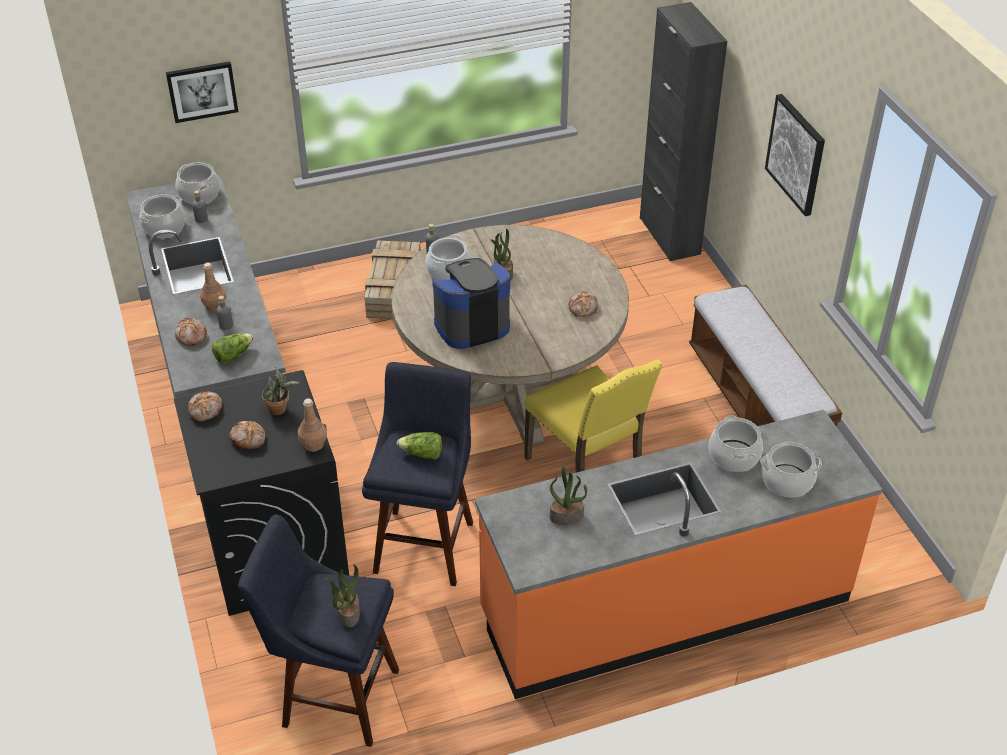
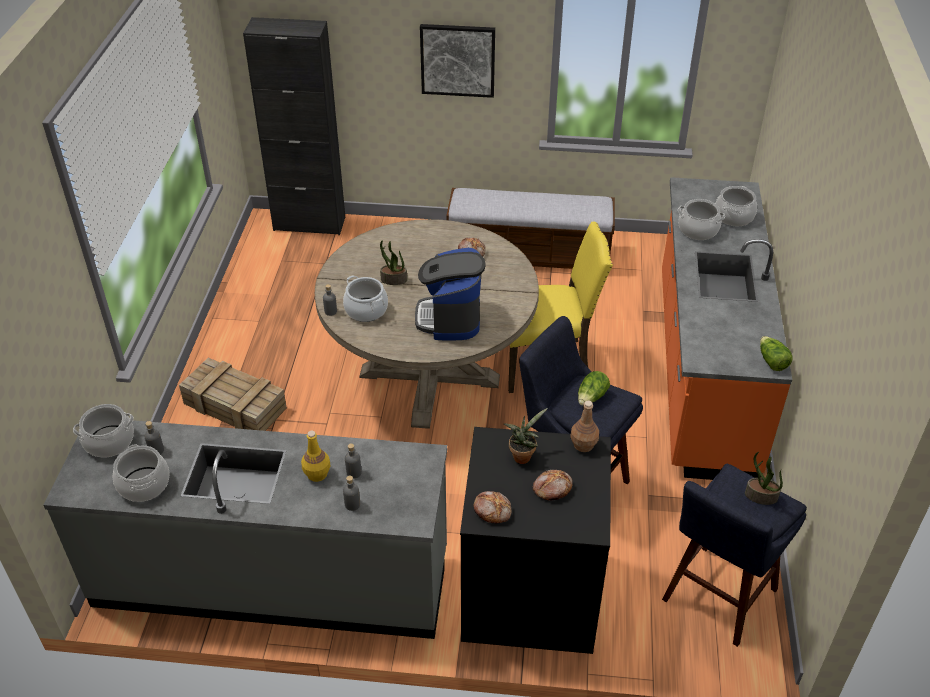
camera: 65 degrees left, 0 degrees up
(191, 336) = (352, 504): bread -> grey bottle
(202, 91) = (50, 336): picture -> none
(215, 306) = (316, 474): brown bottle -> yellow bottle
(233, 355) = (404, 478): lettuce -> lettuce (771, 361)
(566, 516) = (724, 328): potted plant -> none

